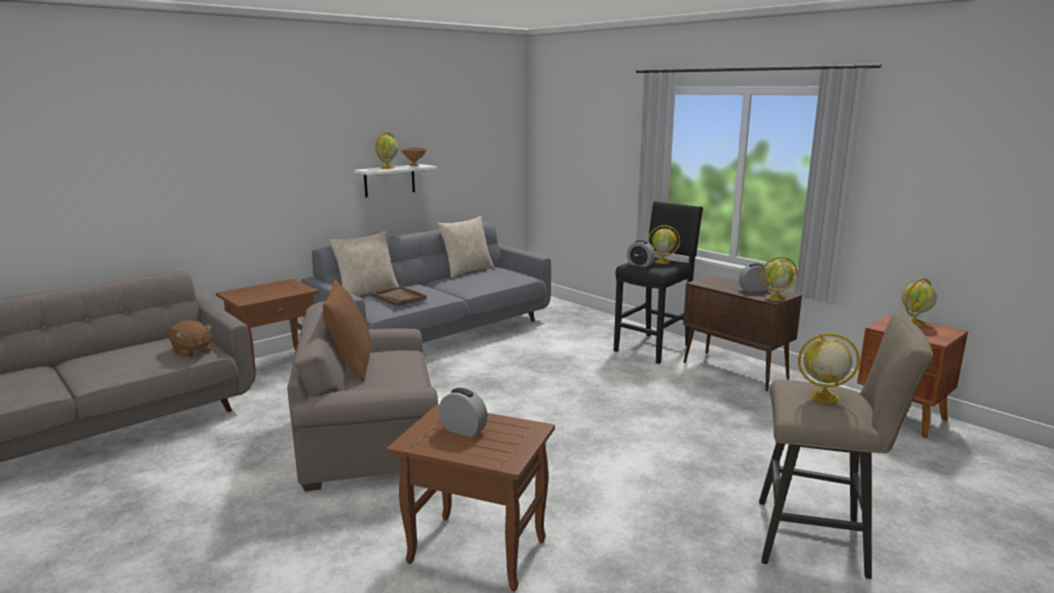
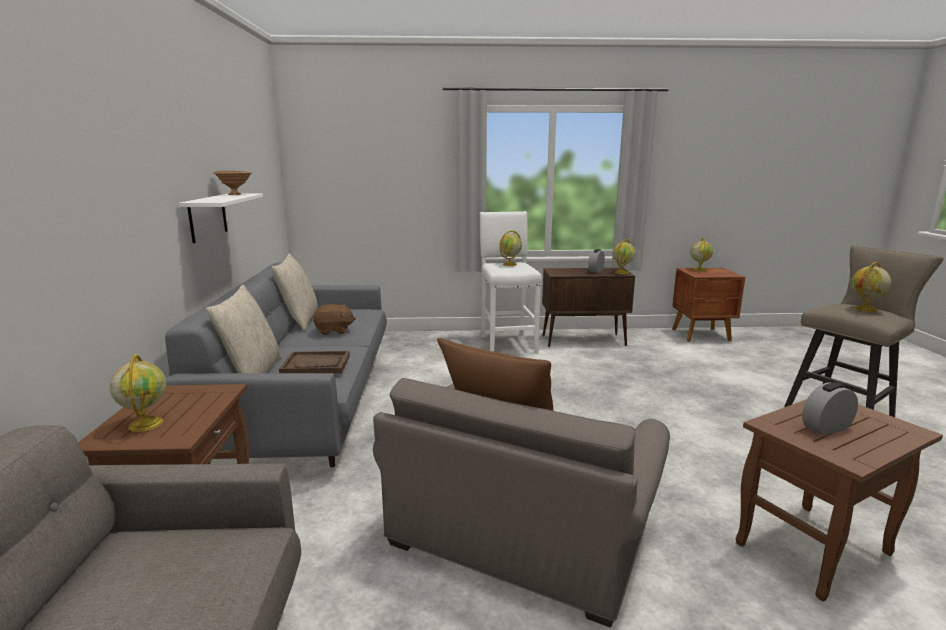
camera: 50 degrees left, 0 degrees up
(192, 351) = (221, 558): brown plush toy -> brown plush toy (334, 331)
(387, 168) = (217, 198): globe -> globe (145, 423)
(640, 264) = (506, 269): alarm clock -> none
(654, 348) = (507, 344): black stool -> white stool

